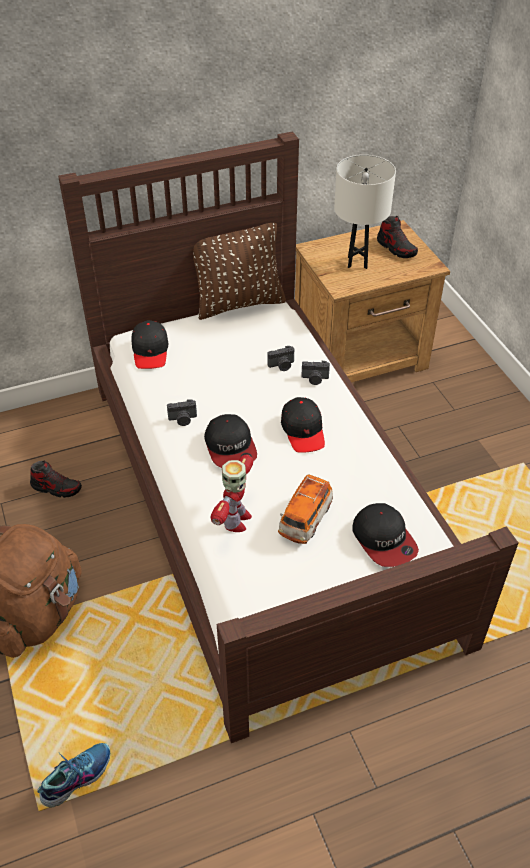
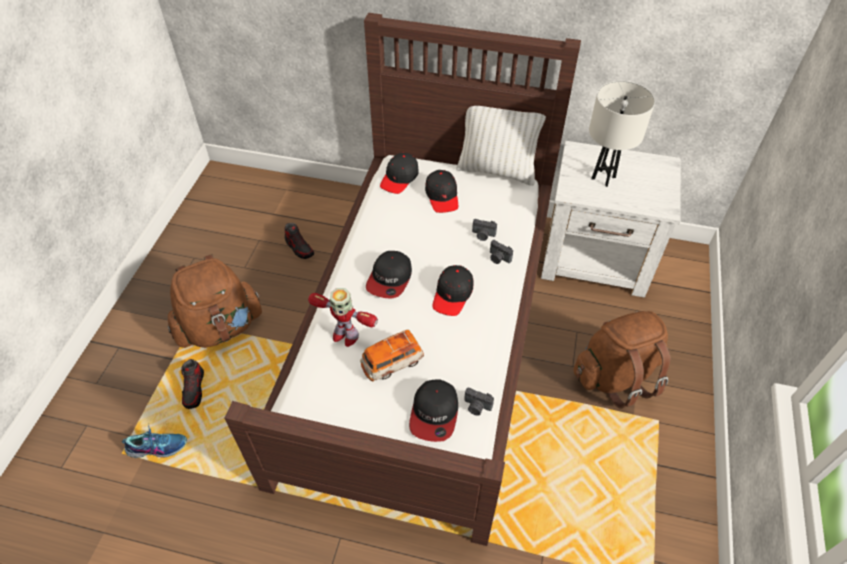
camera: 35 degrees right, 5 degrees up
(183, 419) = (376, 240): camera -> camera (476, 407)
(210, 348) = (442, 196): none -> black cap
(236, 520) = (345, 335): toy robot -> toy robot turned 60 degrees clockwise
(239, 303) = (497, 170): brown pillow -> white pillow
(362, 356) = (597, 259): brown nightstand -> white nightstand
(396, 248) = (649, 180): shoe -> shoe (194, 389)
(461, 446) = (615, 376): none -> brown backpack

